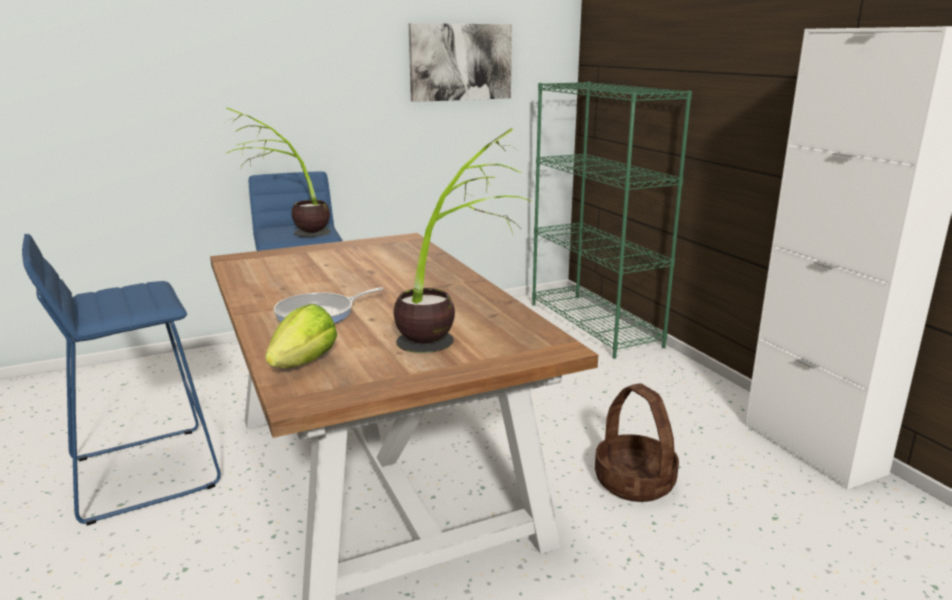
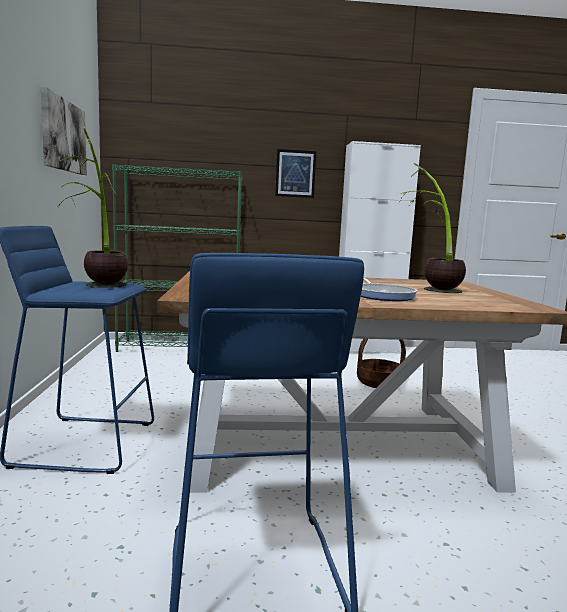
camera: 70 degrees left, 10 degrees down
(304, 363) = (480, 304): lettuce -> none
(765, 88) = (295, 173): none -> picture

